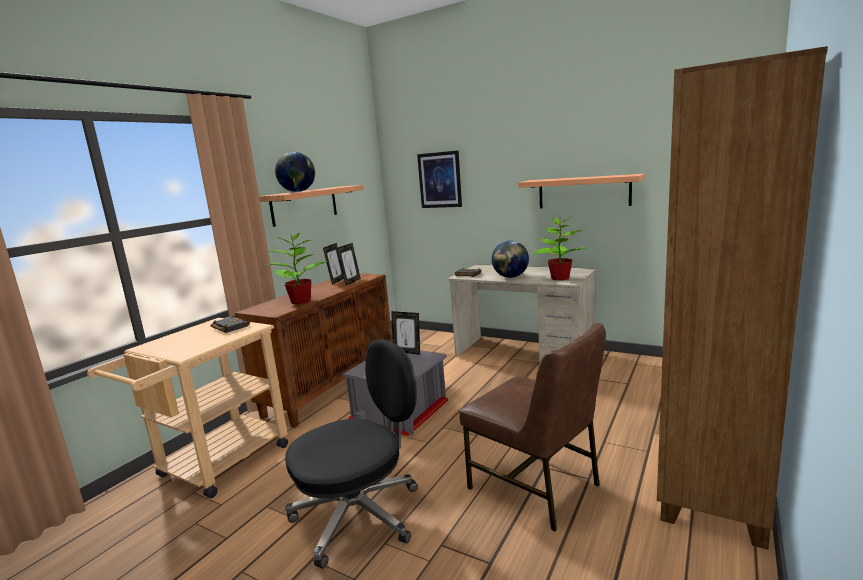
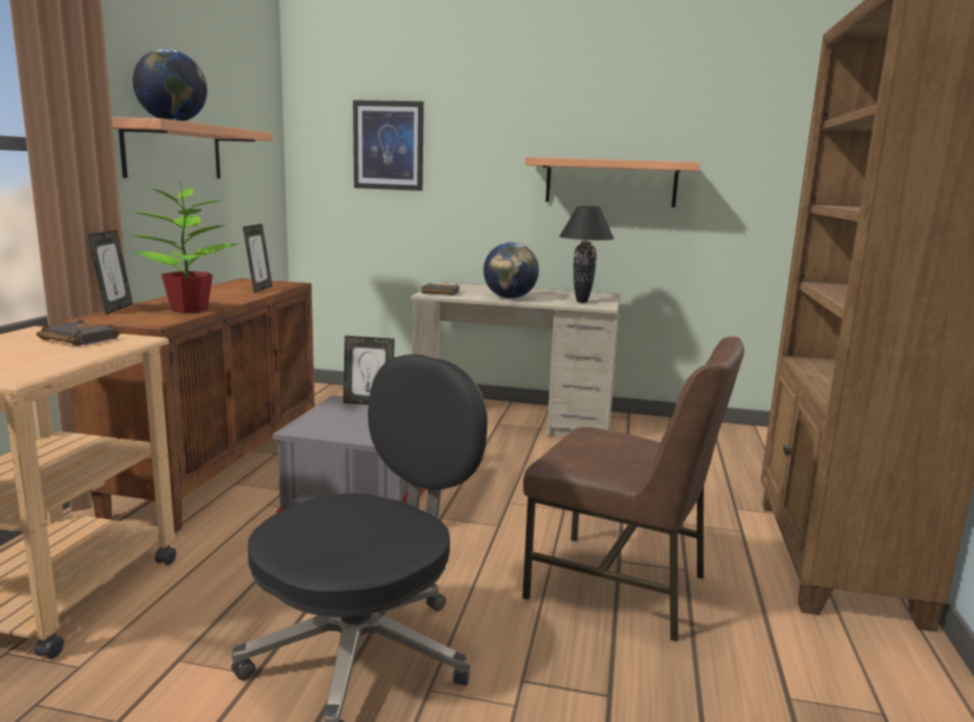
camera: 20 degrees left, 0 degrees up
(336, 281) = (230, 287): picture frame -> picture frame (115, 309)
(559, 278) = (582, 302): potted plant -> black table lamp

